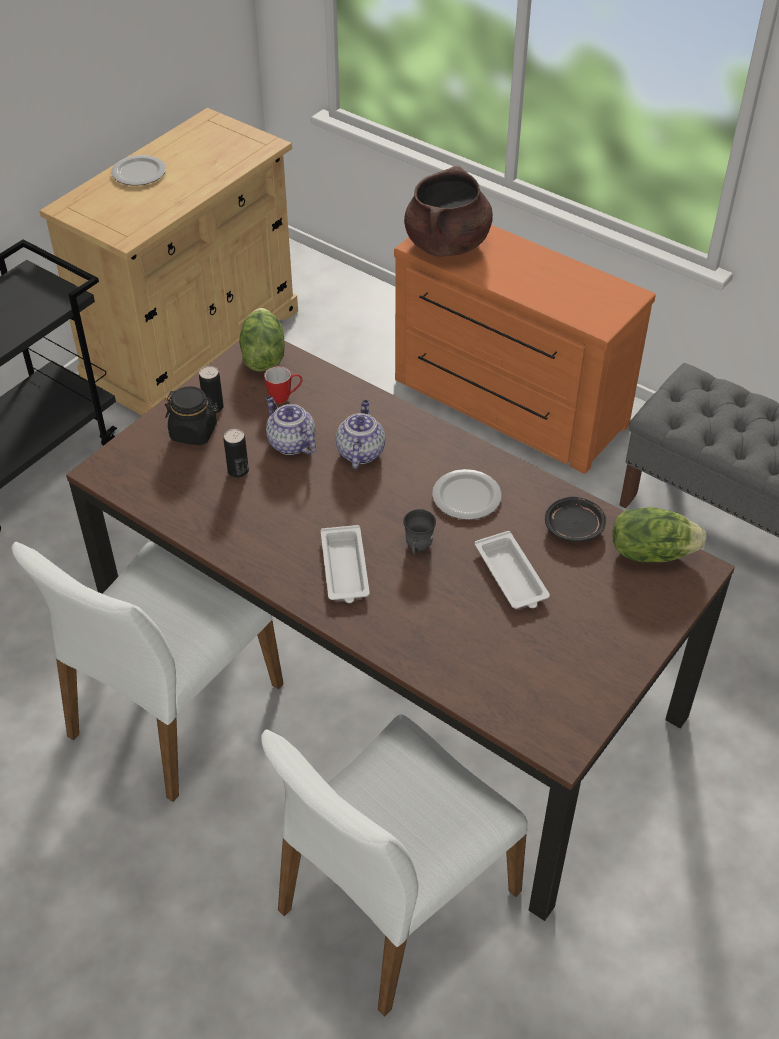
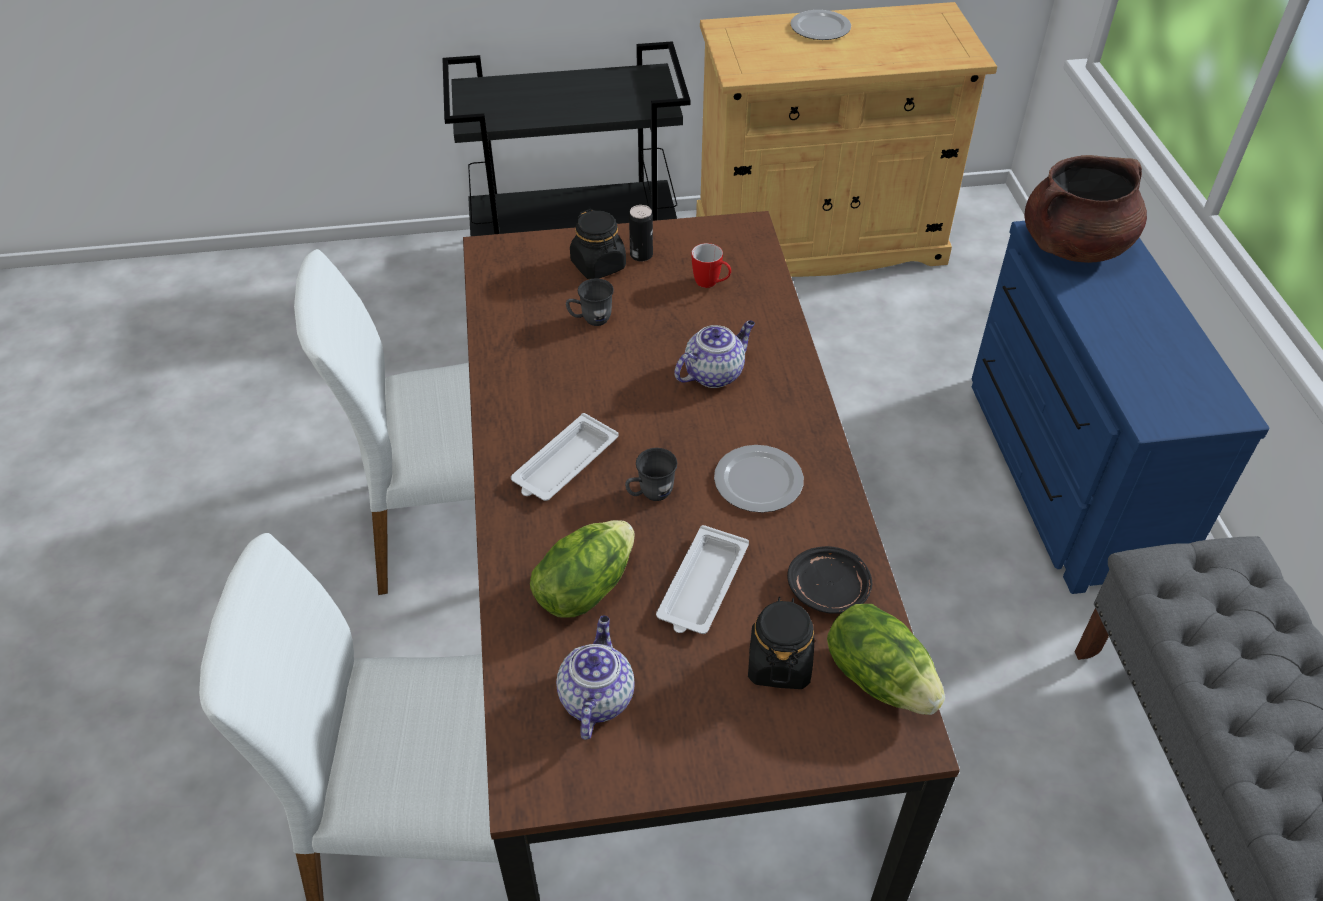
camera: 45 degrees right, 0 degrees up
(238, 471) = (590, 320): can -> grey mug
(262, 357) = (738, 238): lettuce -> lettuce (584, 587)
(290, 443) = (664, 325): teapot -> teapot (596, 697)
(506, 405) = (1061, 472): orange dresser -> blue dresser
(598, 583) = (779, 663): none -> black jar

